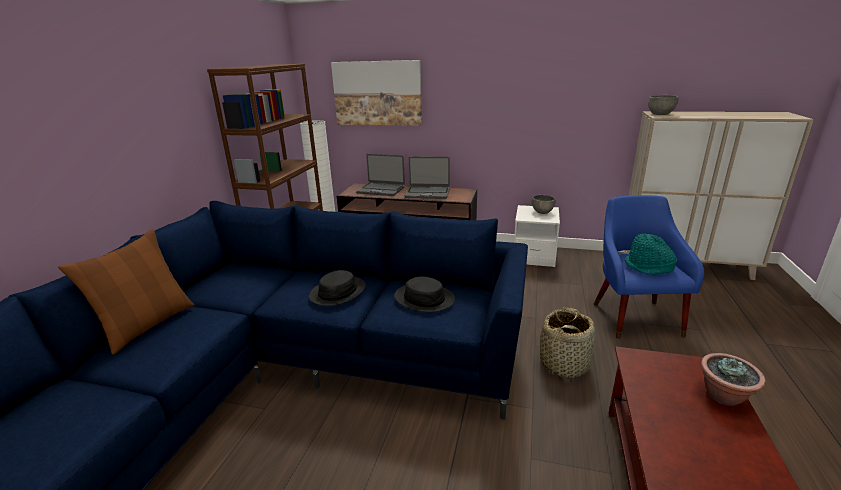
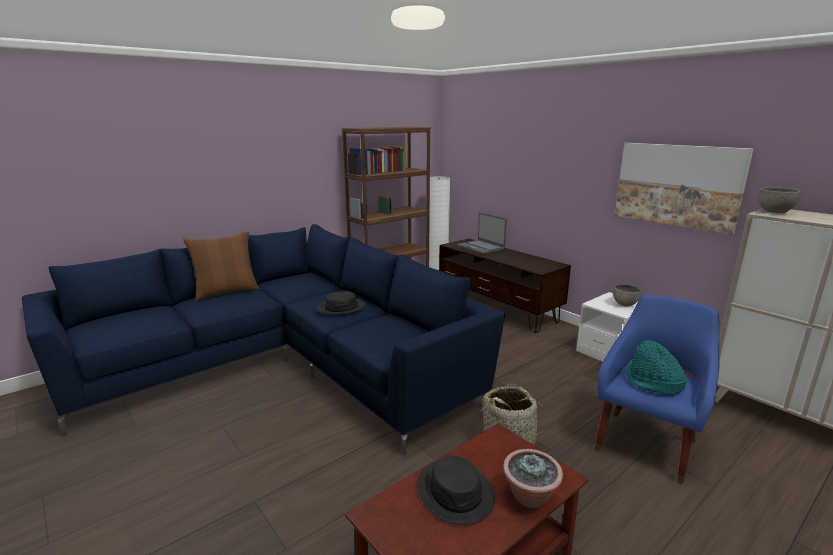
camera: 35 degrees right, 5 degrees down
(377, 93) = (496, 157): picture -> picture (677, 185)
(424, 298) = (387, 330): black hat -> black hat (455, 491)
(427, 193) = (516, 259): laptop -> none

